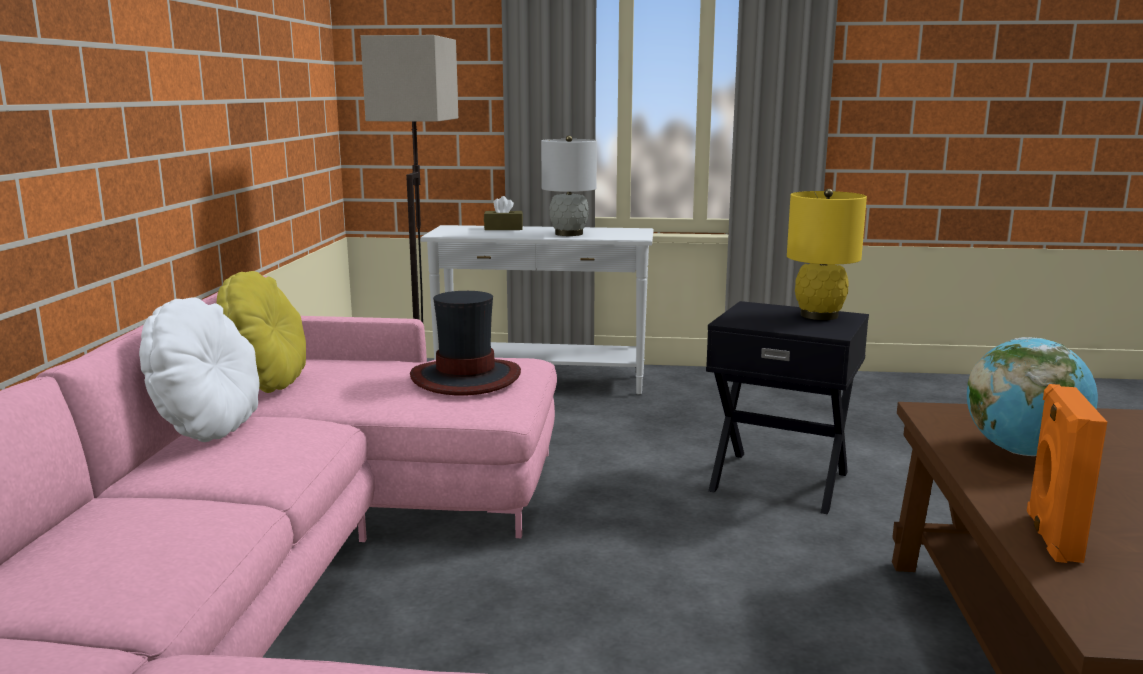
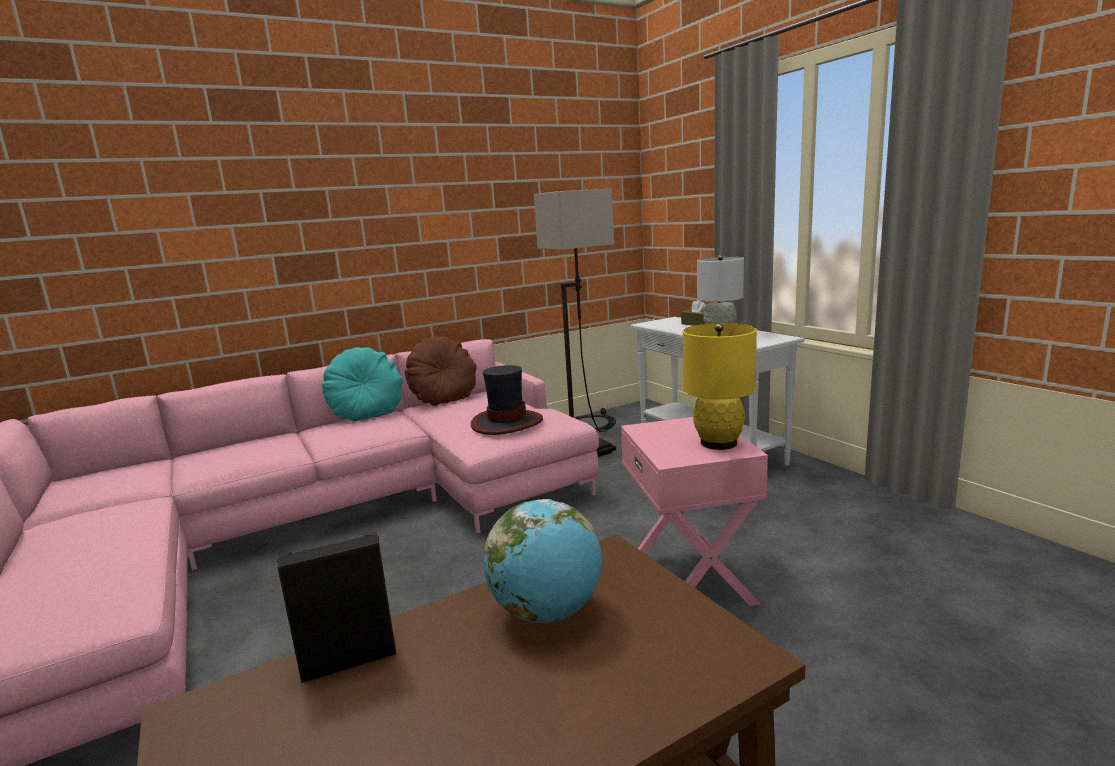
camera: 55 degrees right, 0 degrees up
(209, 431) = (367, 416): white pillow -> turquoise pillow
(268, 385) = (444, 401): yellow pillow -> brown pillow
(780, 480) = (691, 581): black side table -> pink side table
(1050, 537) = (349, 660): orange speaker -> black speaker

